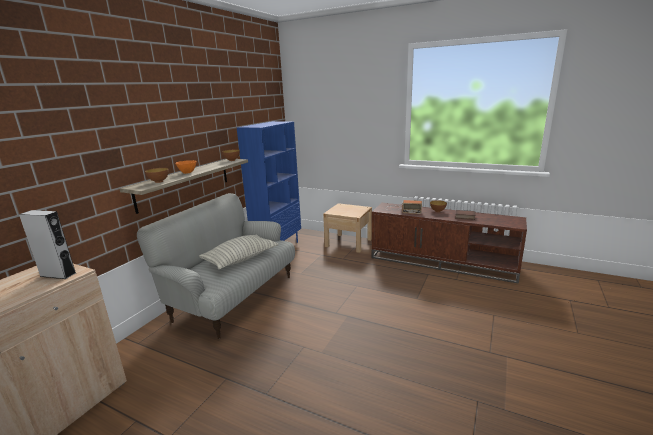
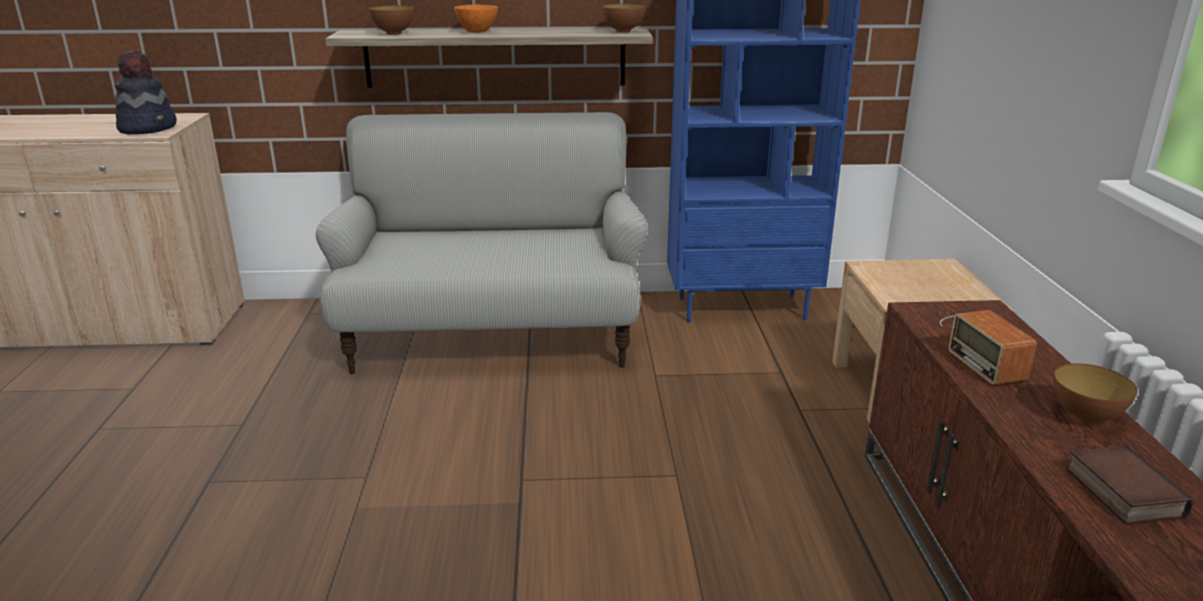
camera: 60 degrees right, 5 degrees up
(58, 274) = (148, 128): grey speaker -> hat
(241, 259) = (487, 255): pillow -> none

